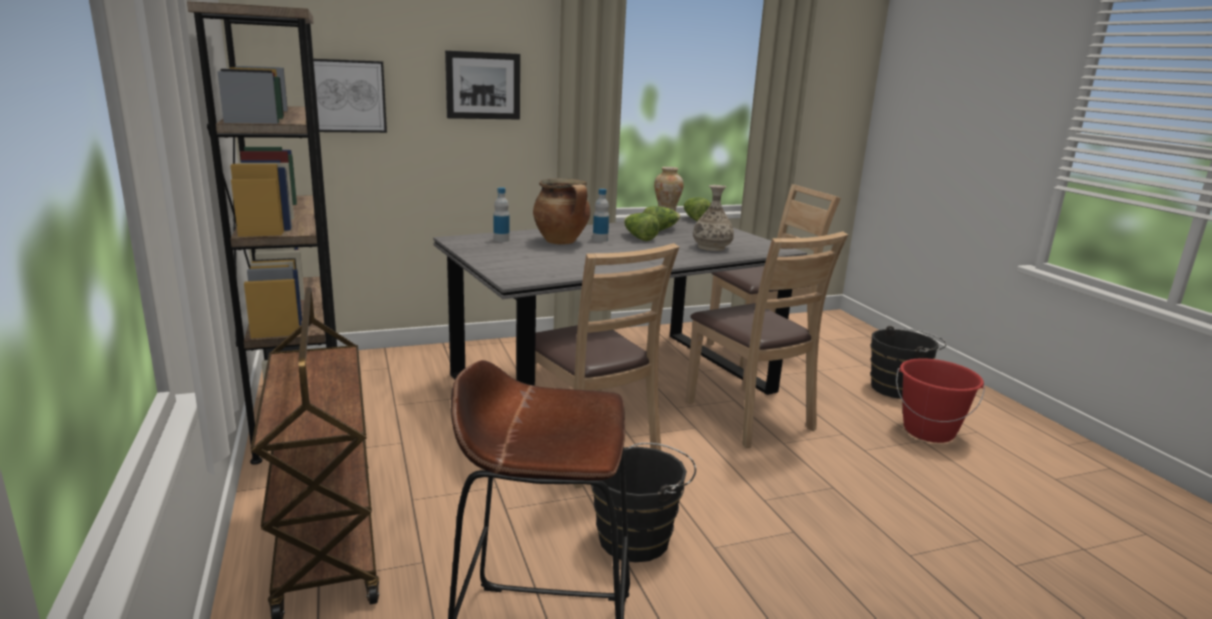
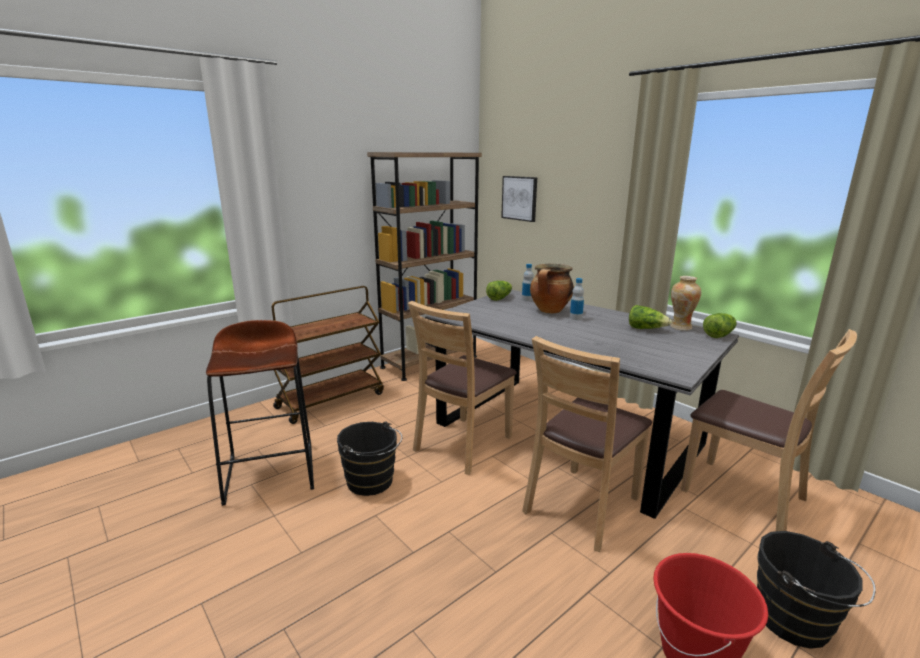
camera: 70 degrees right, 0 degrees up
(483, 85) = (589, 194): picture -> none
(639, 237) = (606, 326): lettuce -> lettuce (499, 298)
(711, 247) = (625, 349): vase -> none

